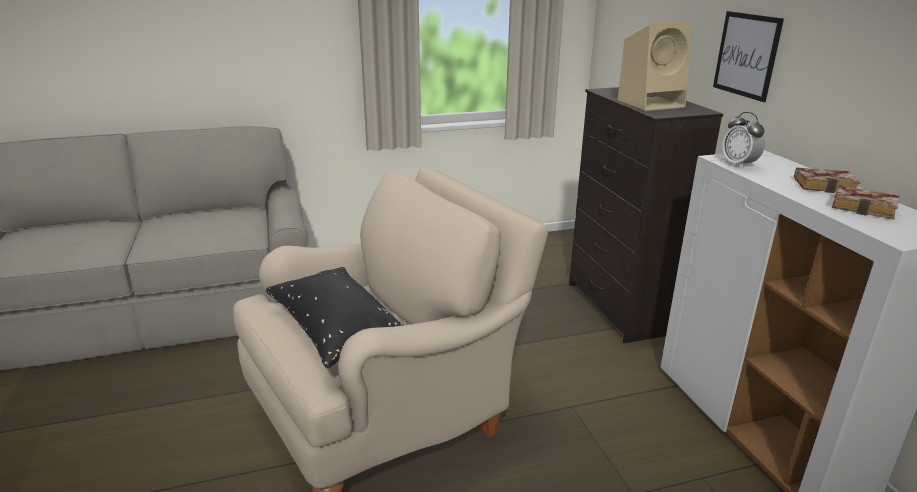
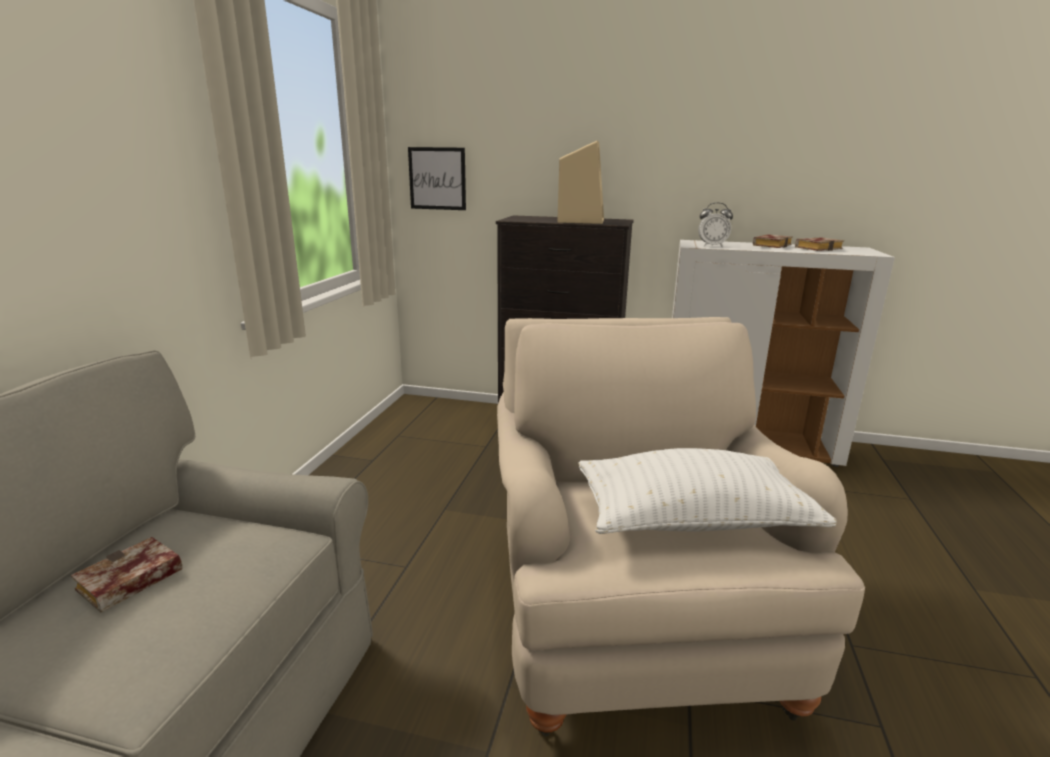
camera: 60 degrees left, 5 degrees down
(198, 221) = (128, 583): none -> book
(337, 331) = (692, 519): black pillow -> white pillow
(746, 55) = (636, 169): picture -> picture (437, 178)

